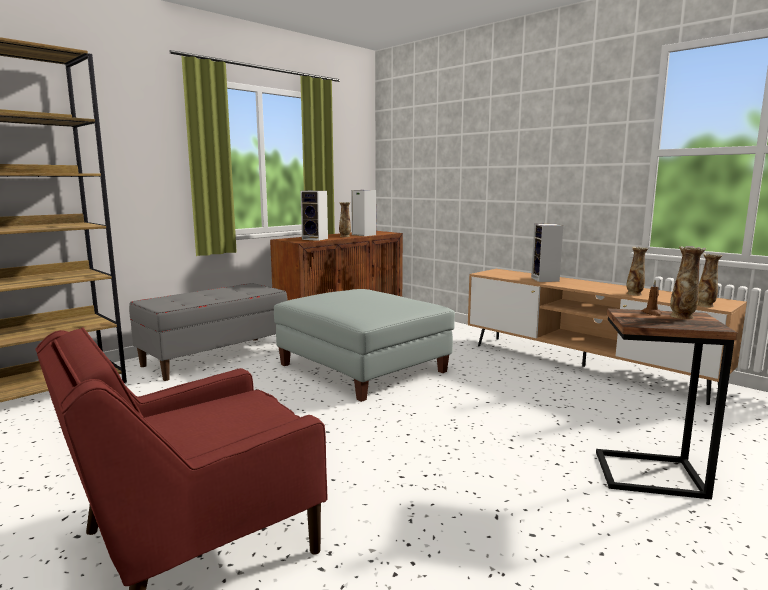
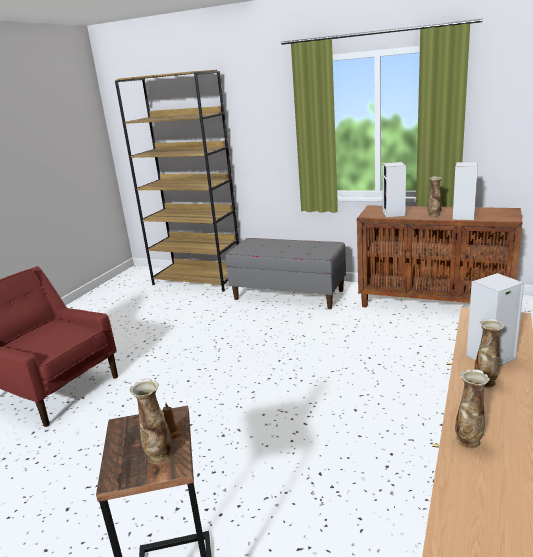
camera: 70 degrees right, 10 degrees up
(361, 368) = (320, 353): grey ottoman -> none
(705, 305) = (447, 521): vase -> vase (485, 382)

